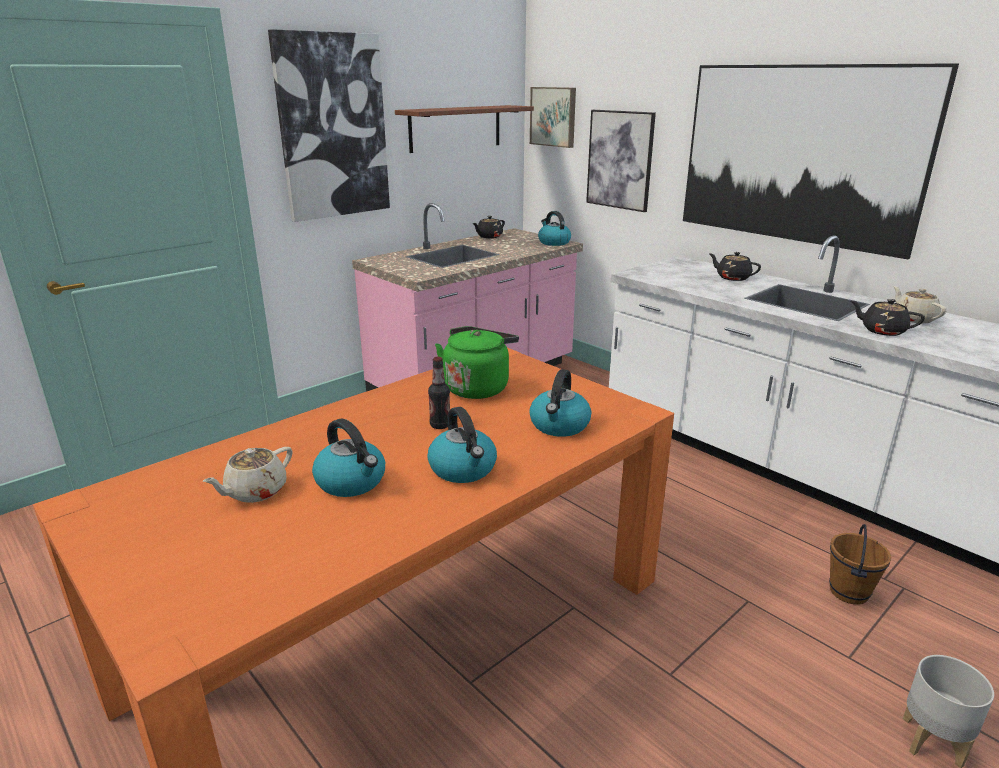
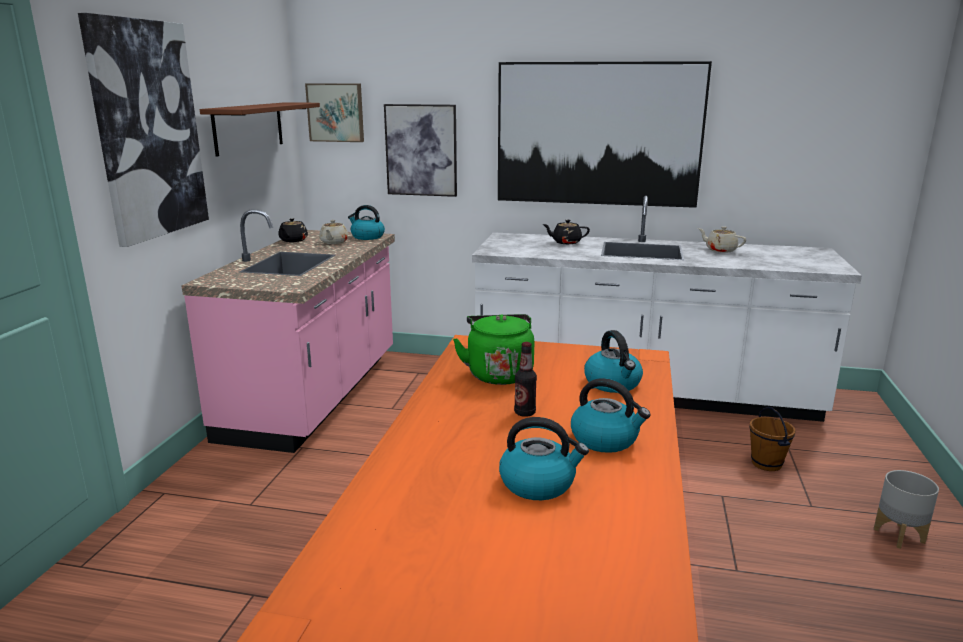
camera: 35 degrees left, 5 degrees down
(255, 492) = (468, 527): beige teapot -> beige teapot (334, 242)
(882, 331) = (718, 261): black teapot -> none

